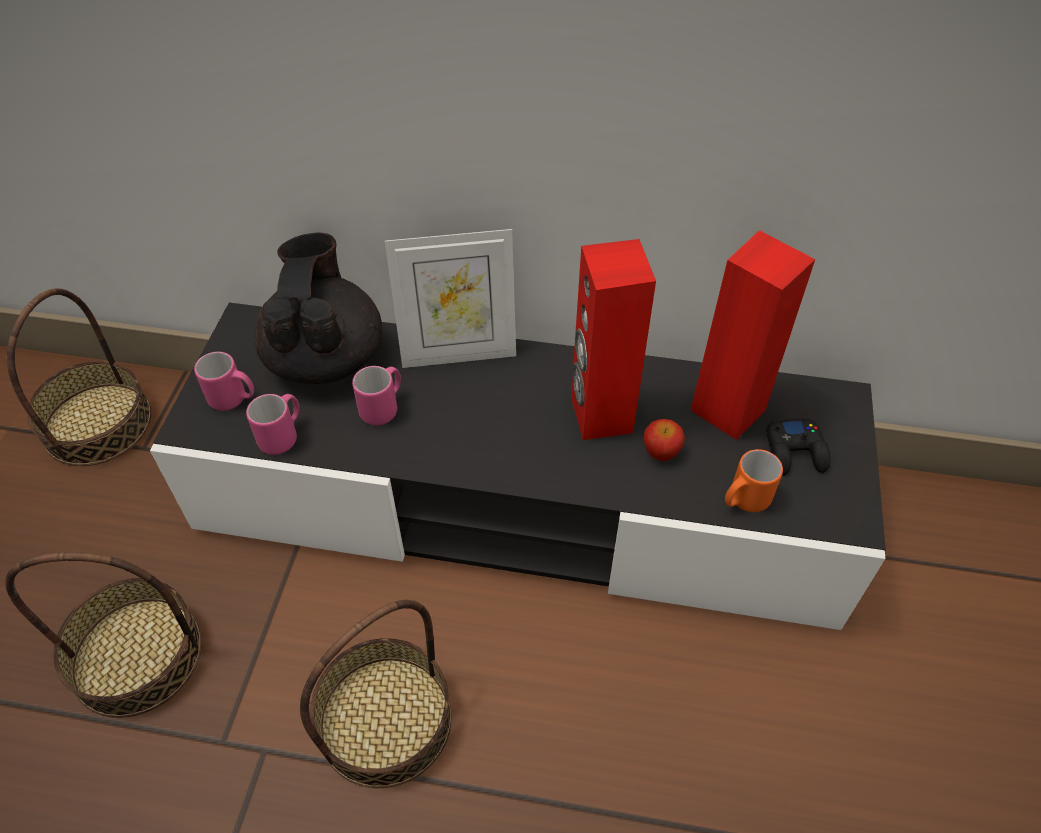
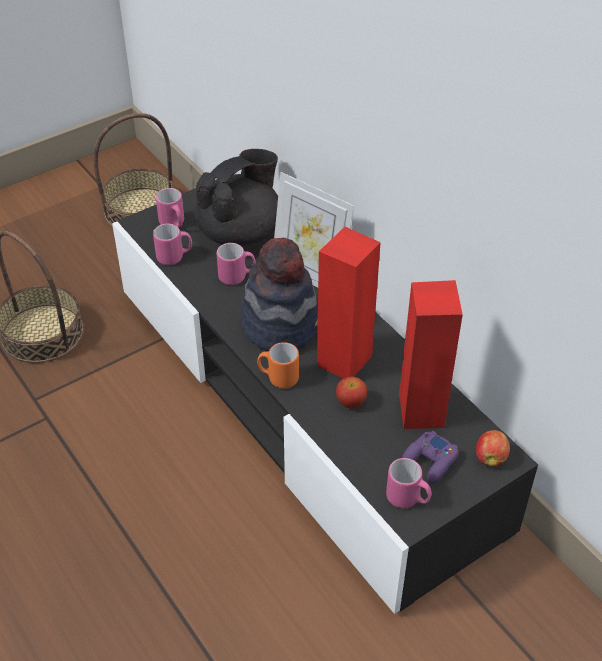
camera: 45 degrees right, 5 degrees down
(385, 719) = (110, 449): basket -> none
(495, 425) = (281, 324): none -> hat
(744, 500) = (362, 460): orange mug -> orange mug (278, 378)
(795, 452) = (430, 461): black game controller -> purple game controller
(826, 504) = (408, 499): none -> pink mug
(833, 407) = (490, 457): none -> apple

